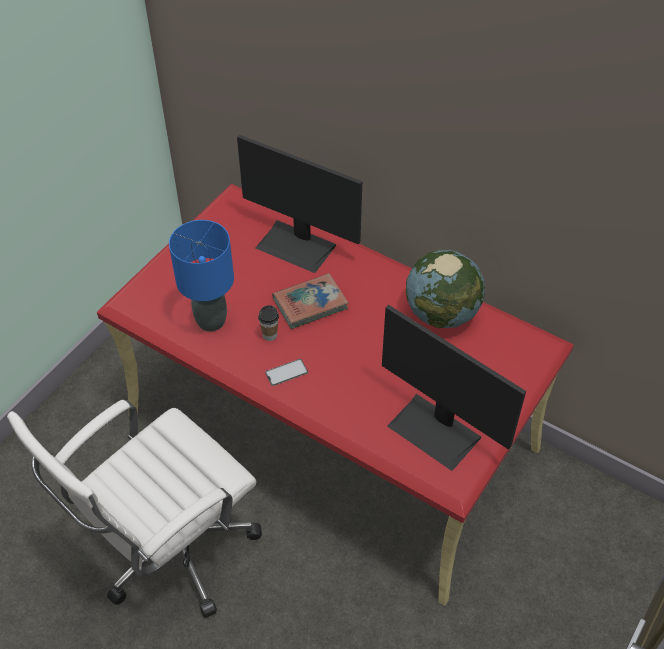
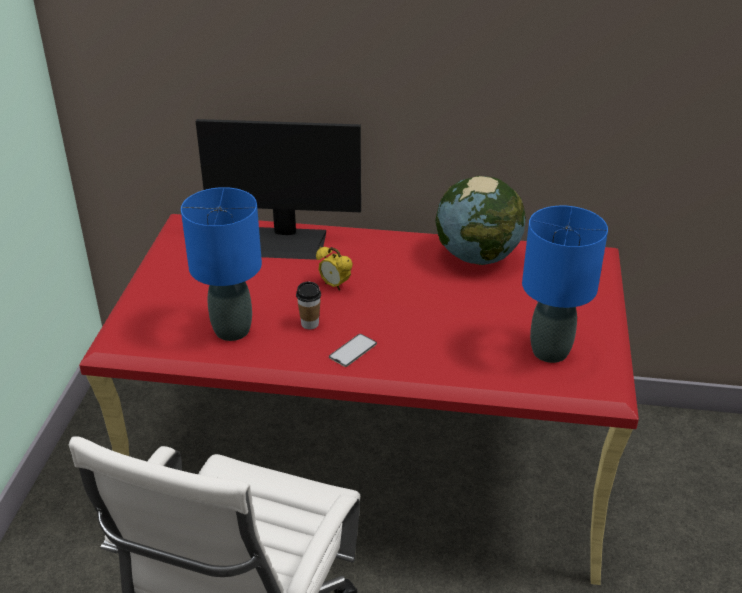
camera: 25 degrees left, 15 degrees down
(310, 304) = (334, 285): book -> alarm clock
(435, 430) = (550, 351): monitor -> blue table lamp

